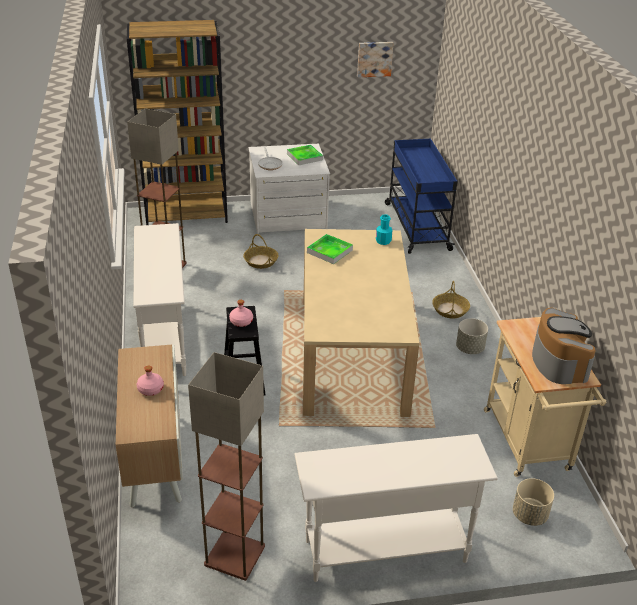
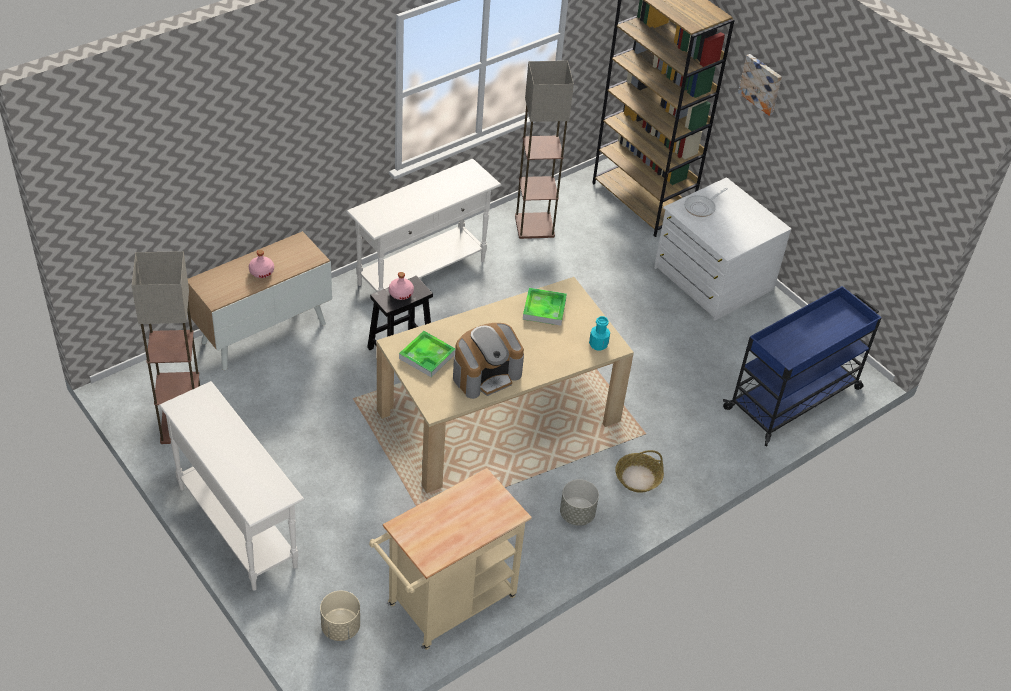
camera: 60 degrees right, 10 degrees up
(261, 261) = (603, 290): basket -> none
(304, 157) = (745, 228): tray -> tray (427, 356)
(374, 58) = (876, 177): picture -> picture (761, 84)
(558, 362) = (443, 534): coffee machine -> coffee machine (486, 374)

